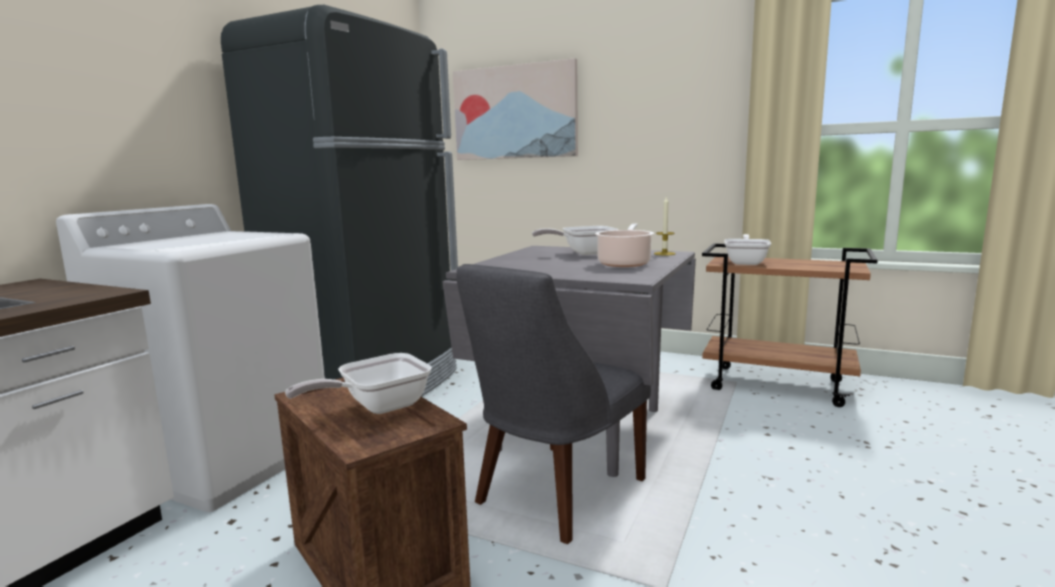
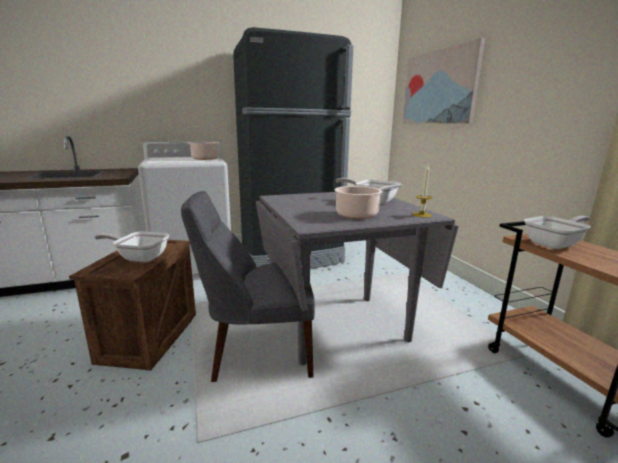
camera: 45 degrees right, 5 degrees up
(239, 235) = (203, 159): none -> cooking pot

